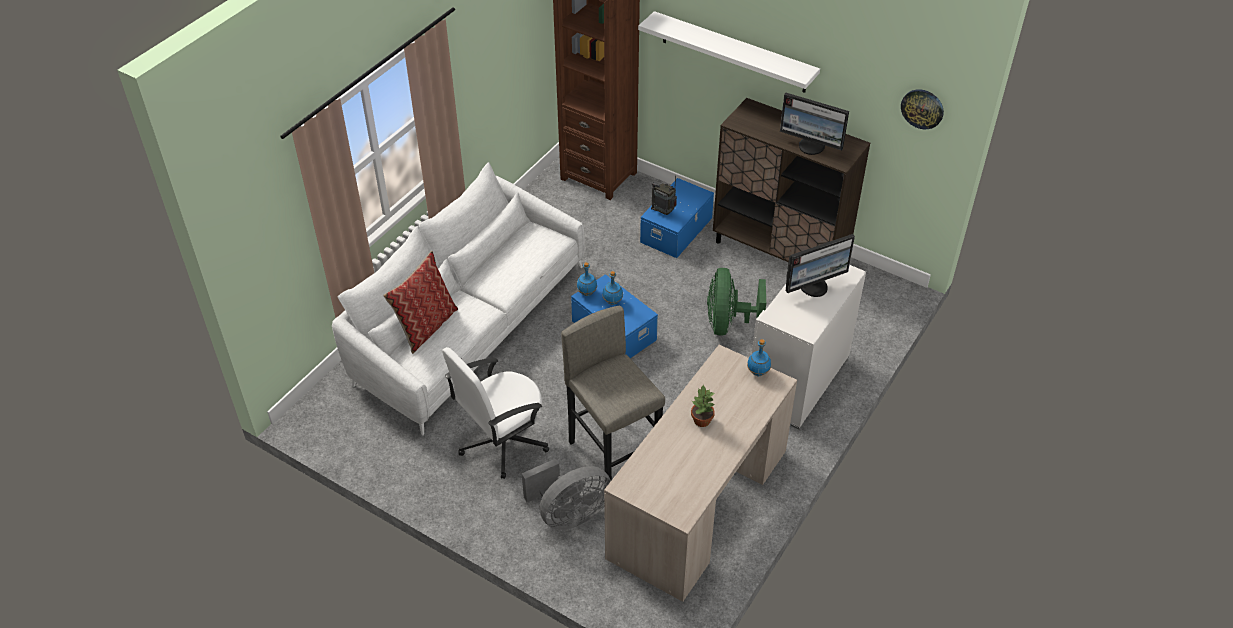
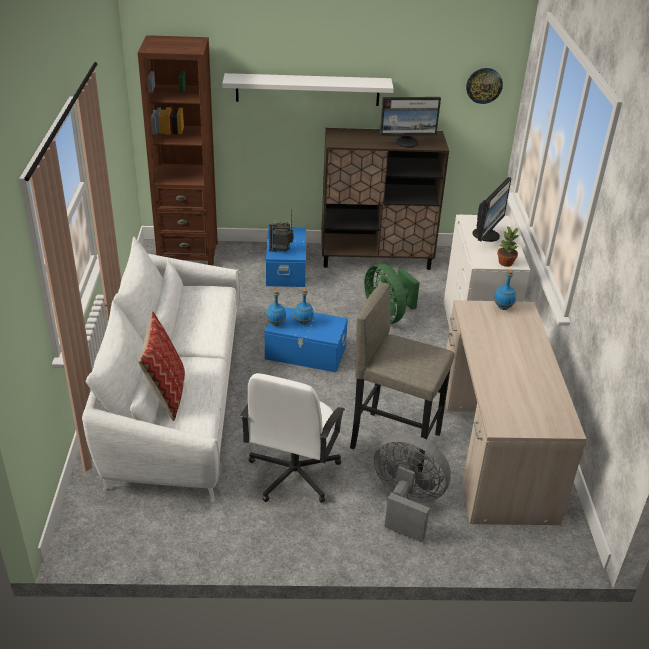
camera: 35 degrees left, 10 degrees down
(569, 514) = (406, 503): grey fan -> grey fan turned 90 degrees counterclockwise
(701, 421) = (502, 355): potted plant -> potted plant (506, 263)

